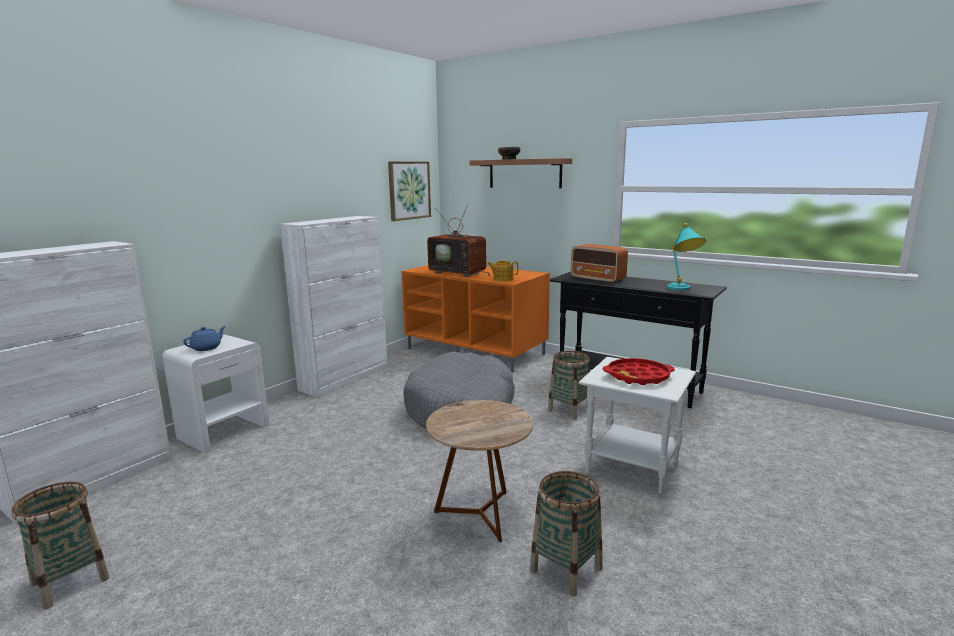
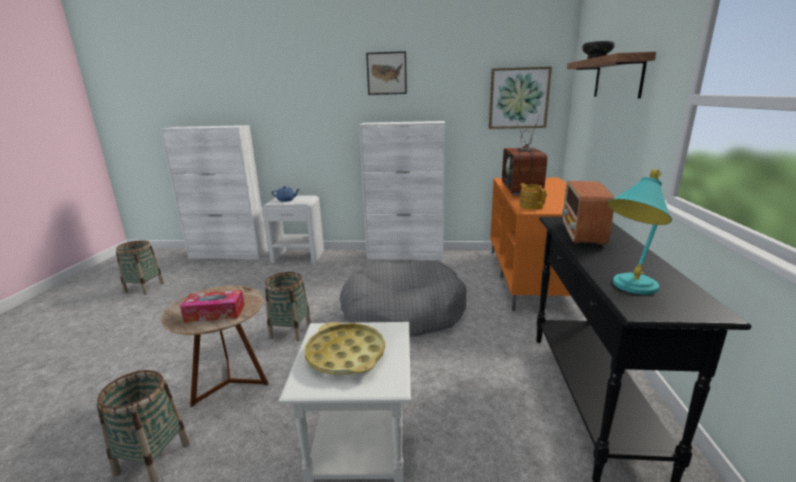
camera: 60 degrees right, 5 degrees up
(299, 163) = (386, 73): none -> picture
(498, 421) = (215, 313): none -> tissue box
(569, 410) = (463, 371): basket -> basket (290, 331)
(638, 377) = (345, 355): red tray -> yellow tray

